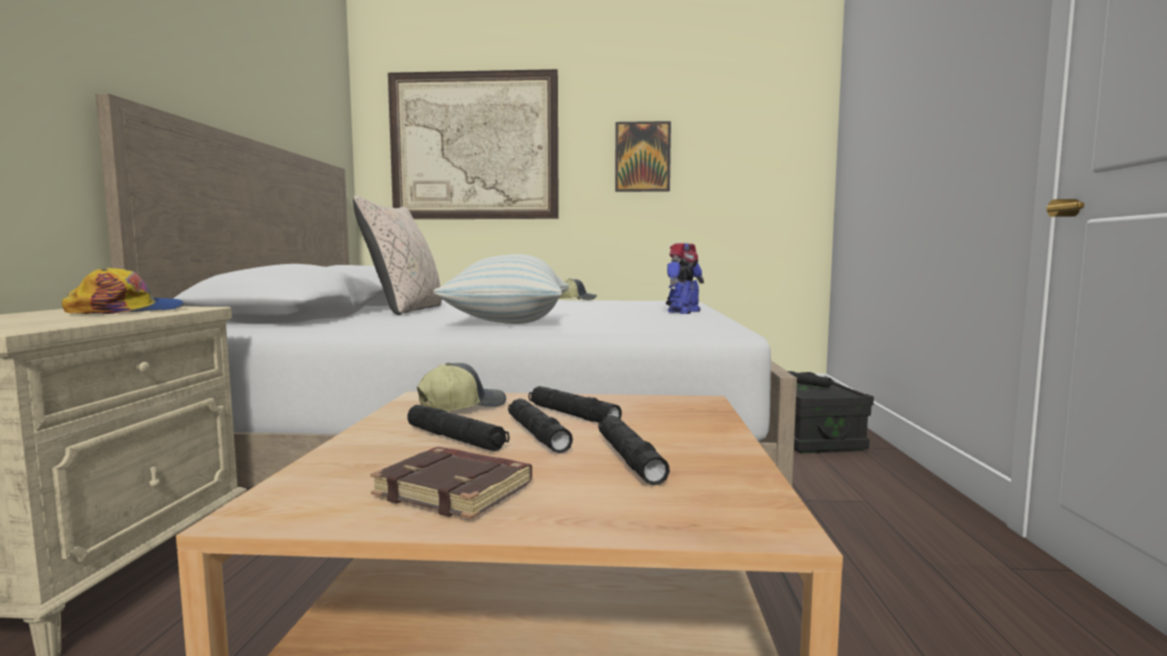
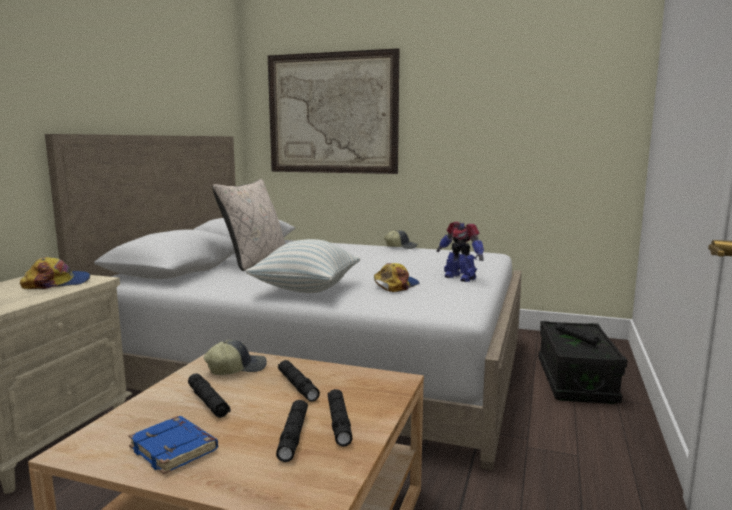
camera: 15 degrees right, 5 degrees up
(456, 491) = (175, 449): brown book -> blue book
(537, 434) = (259, 404): black flashlight -> black flashlight (339, 422)
(617, 317) = (396, 285): none -> cap
(642, 157) = (469, 122): picture -> none
(682, 312) = (460, 277): toy robot -> toy robot turned 90 degrees clockwise

